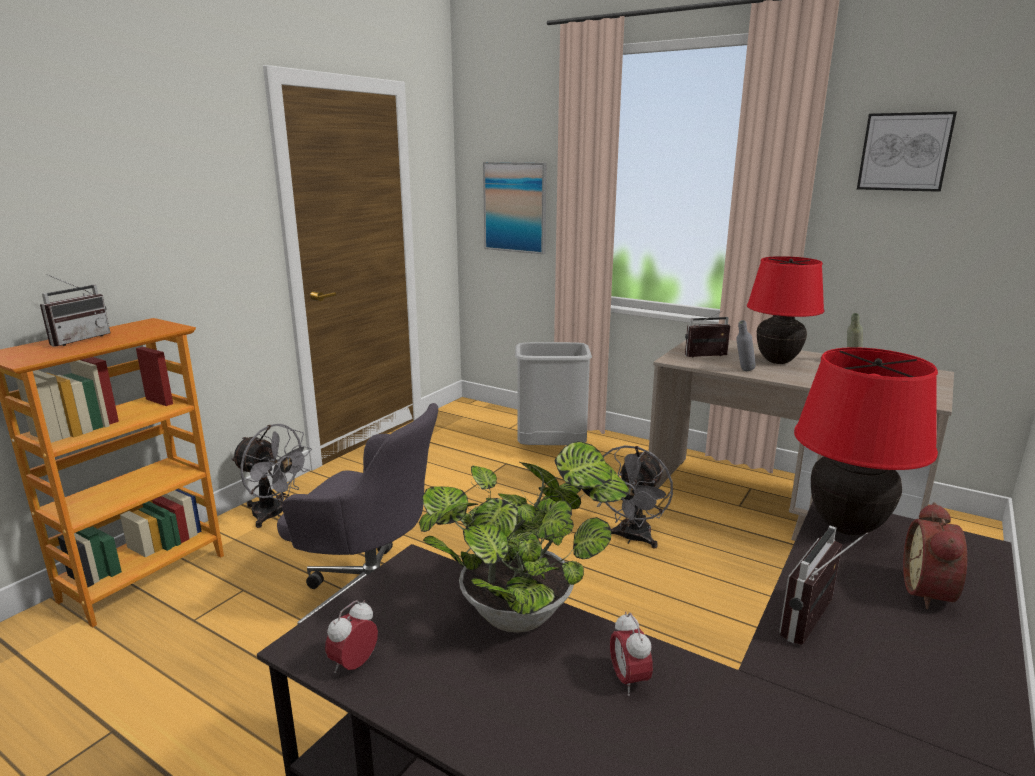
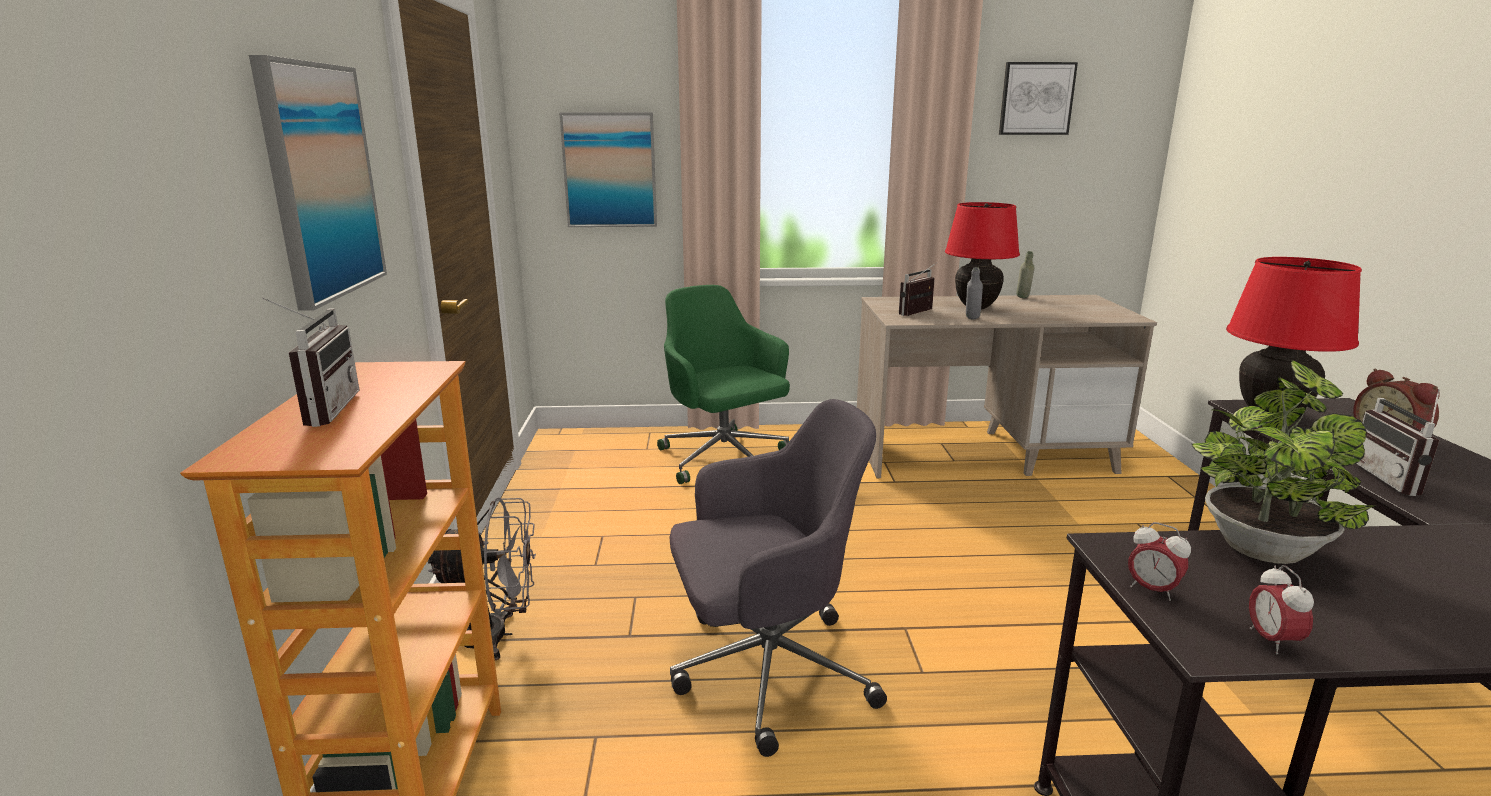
camera: 35 degrees left, 0 degrees up
(160, 211) = (321, 181): none -> picture
(551, 449) = (724, 458): grey trash can -> green office chair
(628, 680) = (1411, 559): alarm clock -> alarm clock (1152, 590)
(631, 538) = (915, 517): grey fan -> none

